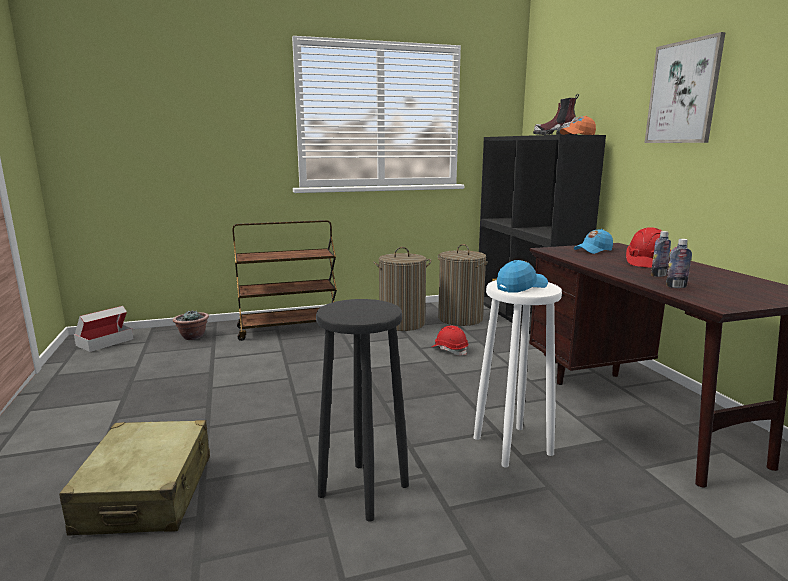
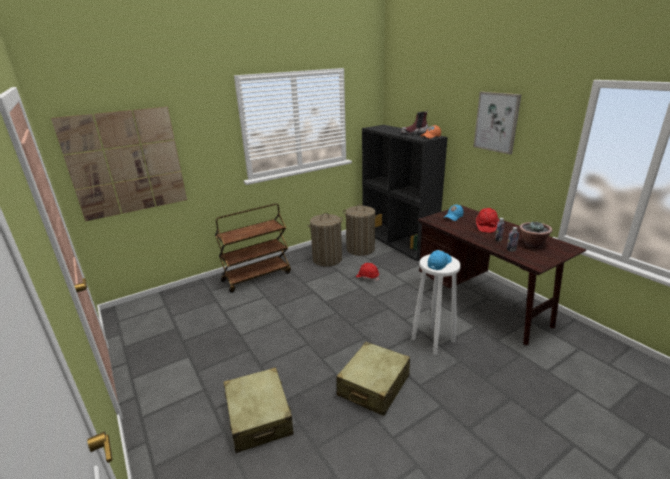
camera: 15 degrees left, 10 degrees up
(105, 342) = (135, 311): cardboard box -> none
(129, 134) = (126, 163): none -> picture
(192, 337) = (195, 295): potted plant -> potted plant (532, 244)
(363, 491) = (373, 386): black stool -> beige suitcase

